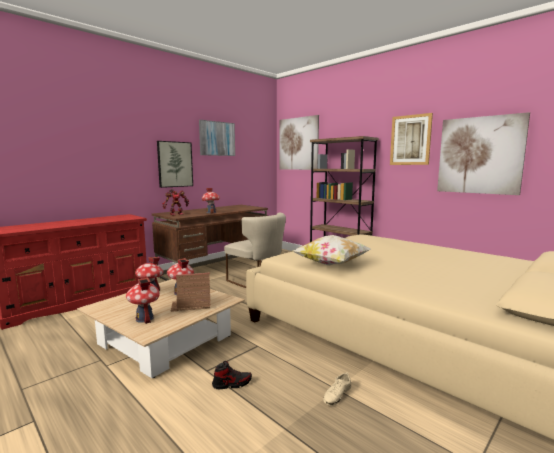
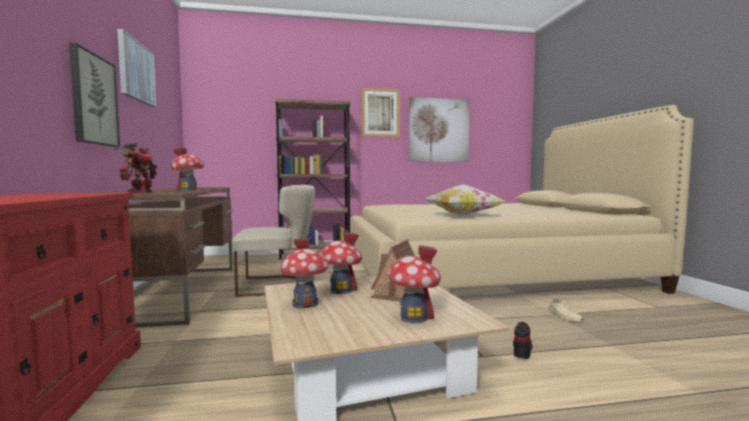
camera: 55 degrees left, 5 degrees down
(298, 143) = (228, 105): picture -> none

